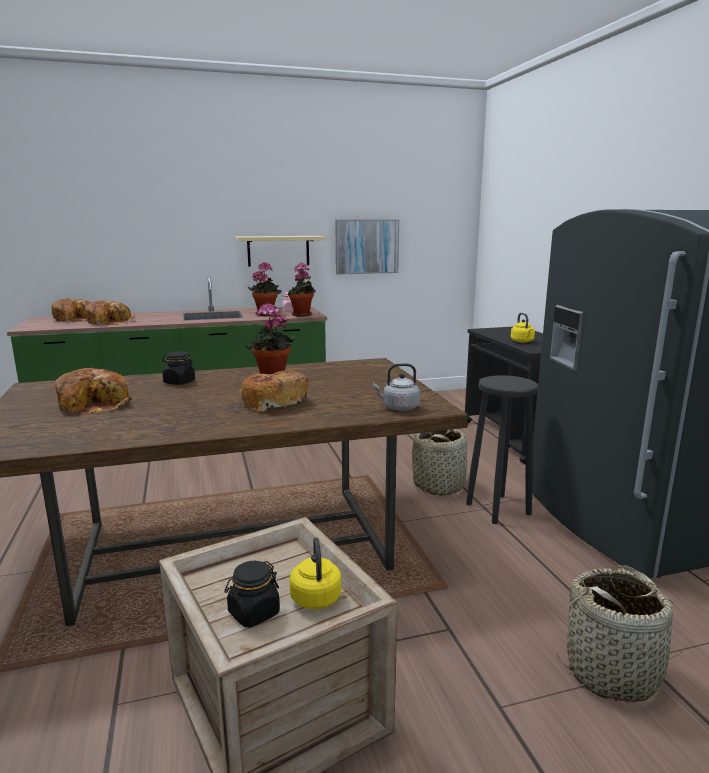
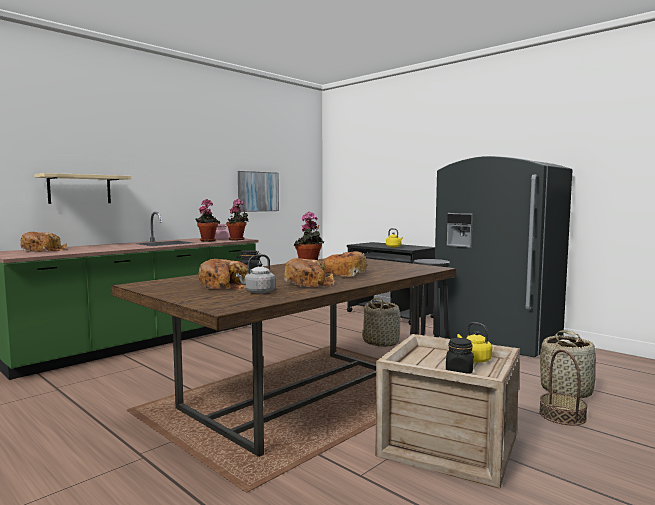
camera: 30 degrees left, 10 degrees down
(110, 322) = (86, 250): bread -> bread (309, 284)
(278, 250) = (199, 193): beige shelf -> beige shelf (79, 189)
(398, 408) = (417, 269): grey kettle -> grey kettle (258, 292)
(530, 723) = (562, 415): none -> basket

